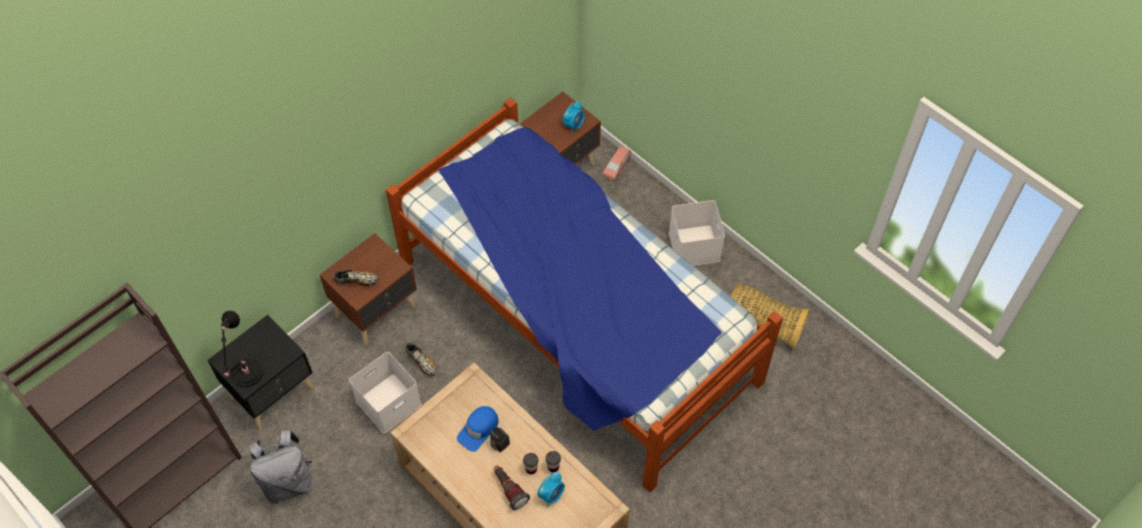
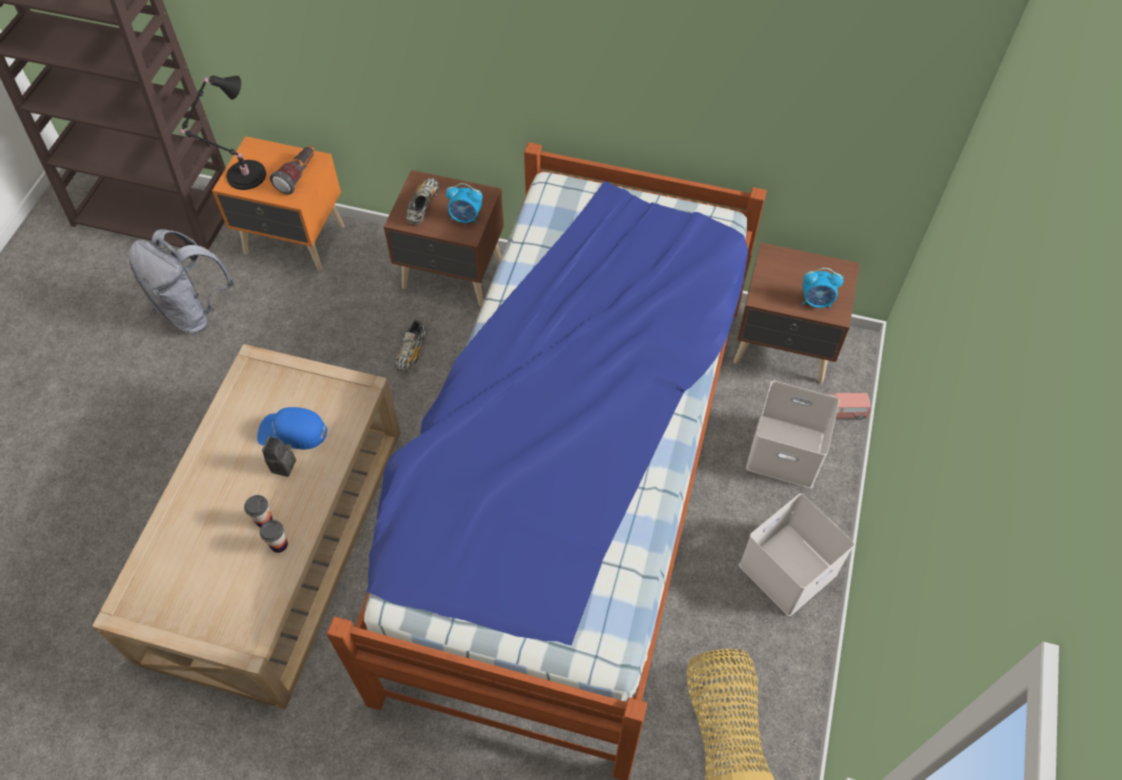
camera: 60 degrees right, 0 degrees up
(274, 393) = (295, 241): black nightstand -> orange nightstand
(356, 281) = (423, 206): shoe -> shoe turned 135 degrees counterclockwise
(388, 404) = (338, 349): white storage box -> white storage box (783, 452)
(509, 490) = (221, 510): flashlight -> flashlight (299, 176)
(551, 495) = (236, 564): alarm clock -> alarm clock (465, 218)

